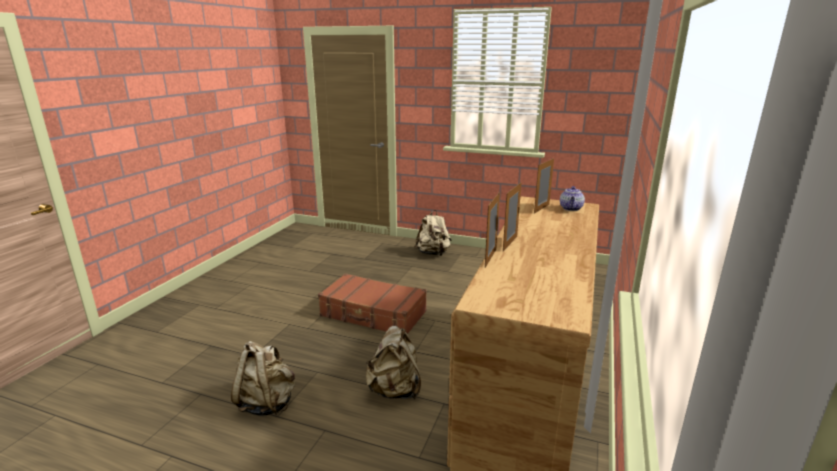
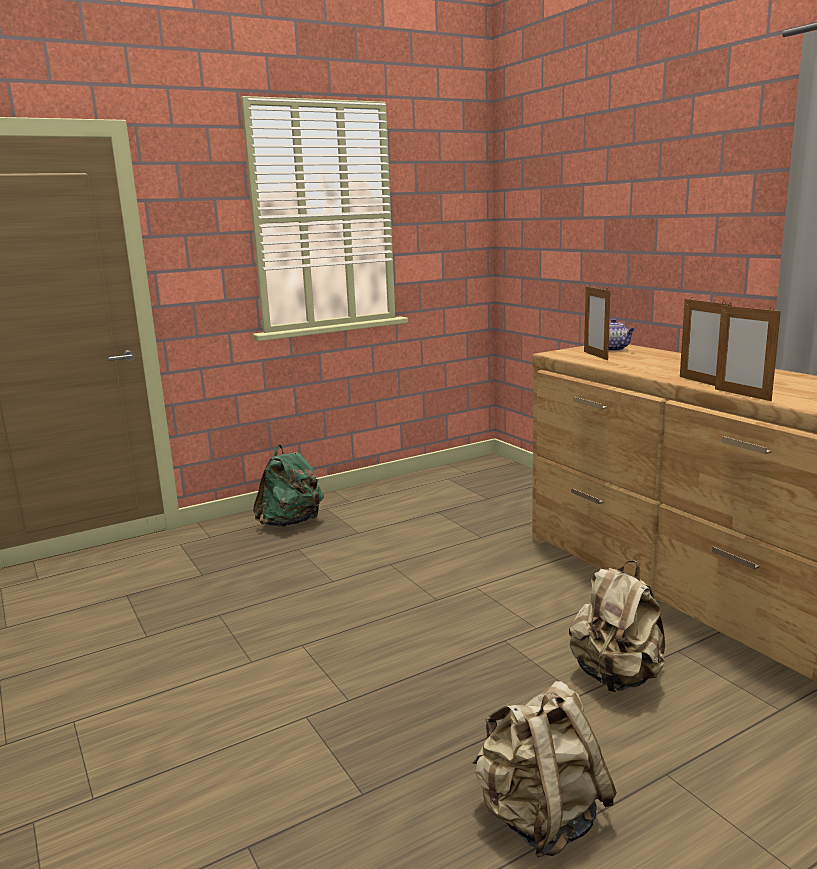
camera: 50 degrees left, 5 degrees down
(373, 314) = (392, 626): brown suitcase -> none
(433, 253) = (291, 523): beige backpack -> green backpack

